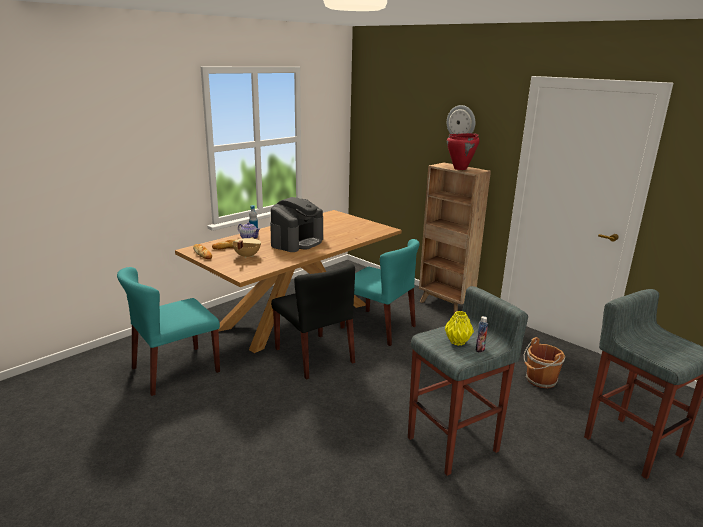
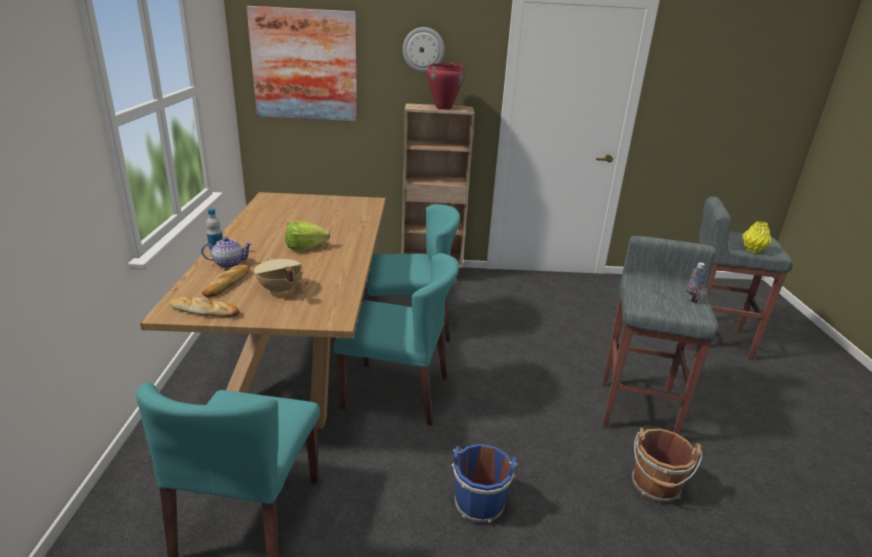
camera: 45 degrees left, 5 degrees up
(270, 423) = (479, 502): none -> blue bucket
(297, 242) = (305, 247): coffee machine -> lettuce
(314, 356) = (397, 392): black chair -> turquoise chair
(387, 129) = (305, 65): none -> picture
(457, 342) = (666, 300): yellow vase -> yellow vase (752, 250)
(540, 380) = (598, 315): brown bucket -> brown bucket (655, 487)

